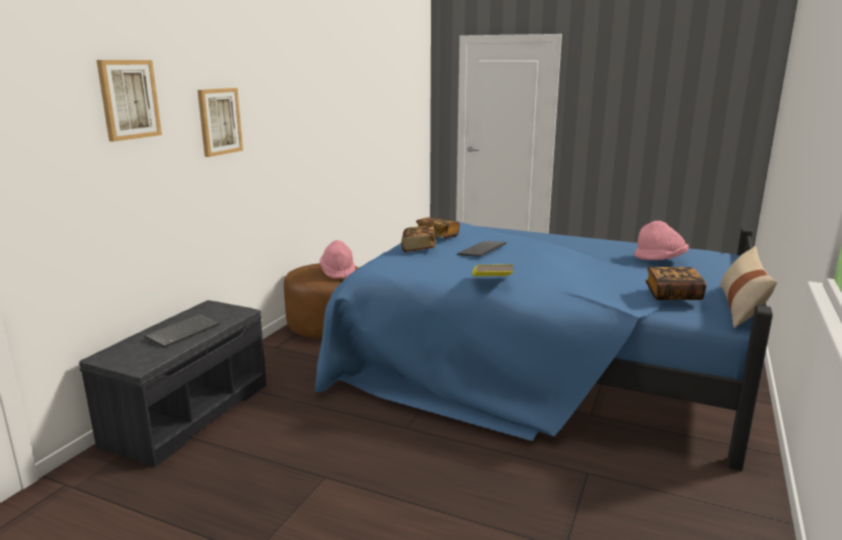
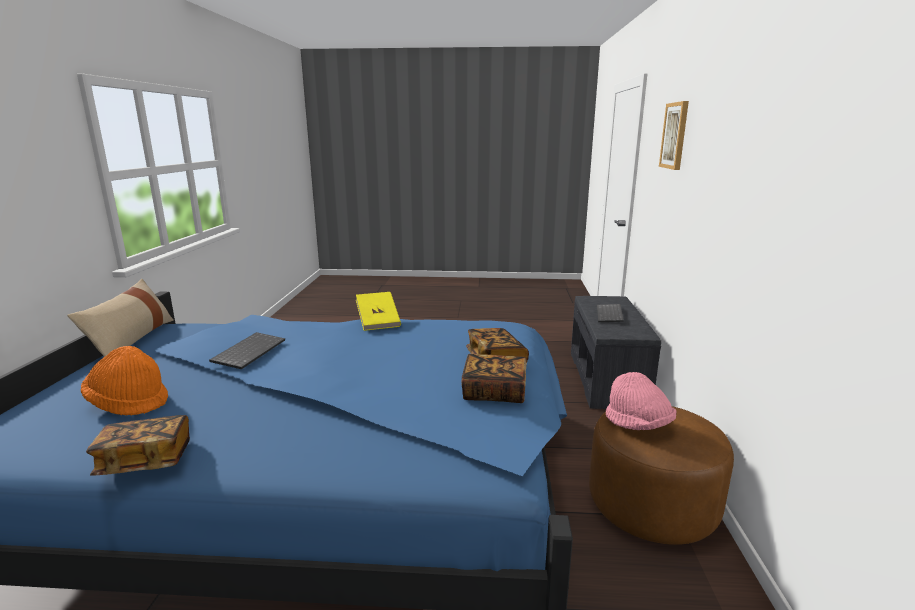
camera: 160 degrees right, 0 degrees up
(219, 121) = (713, 171): picture -> none
(482, 250) = (405, 368): keyboard -> keyboard (249, 351)
(660, 260) = (129, 402): pink hat -> orange hat
(673, 295) = (197, 331): book -> book (146, 461)

